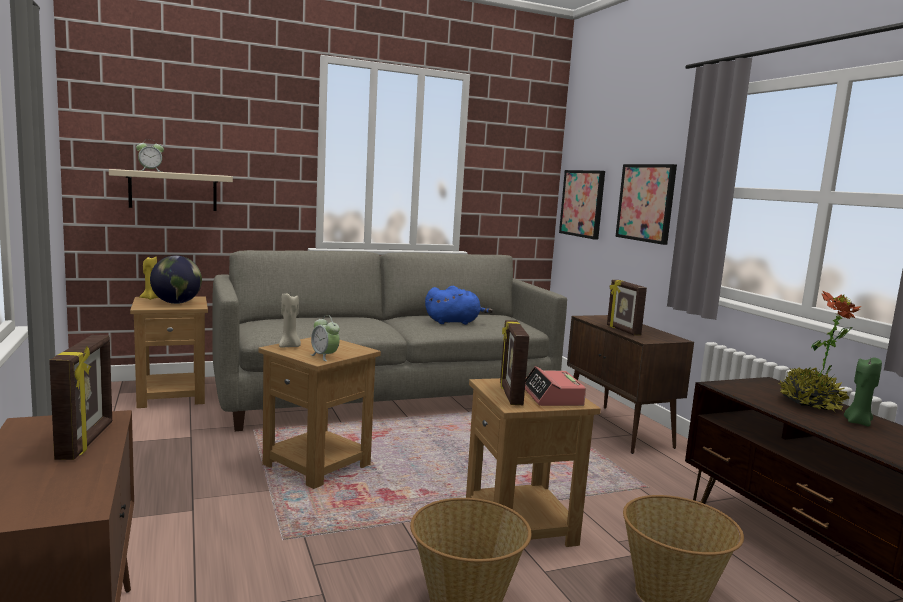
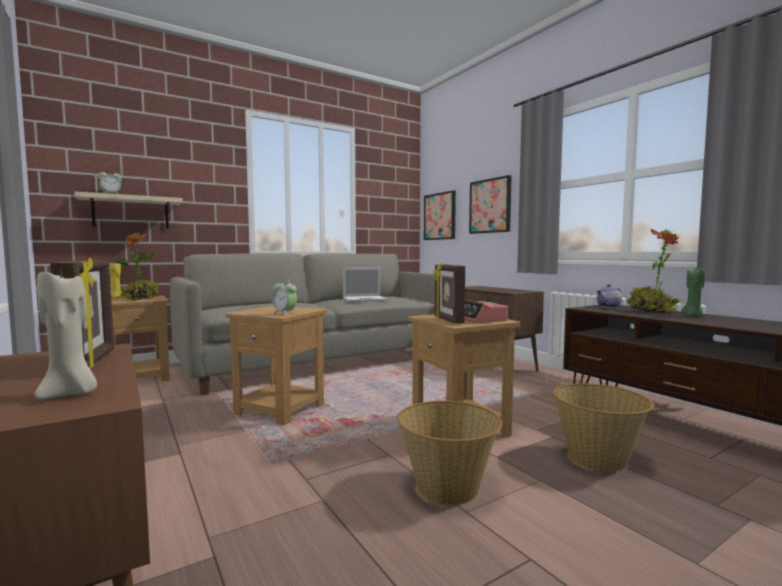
camera: 10 degrees left, 5 degrees down
(176, 303) = (140, 299): globe -> potted plant
(289, 346) = (251, 311): beige candle -> beige candle (70, 394)
(454, 322) = (365, 299): blue plush toy -> laptop
(622, 330) = (491, 290): picture frame -> none
(760, 386) = (608, 307): none -> teapot

